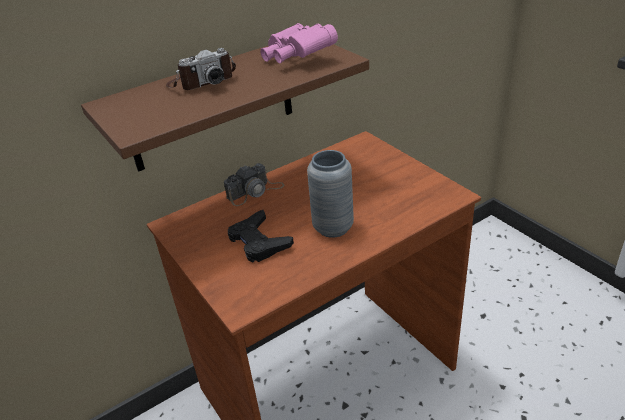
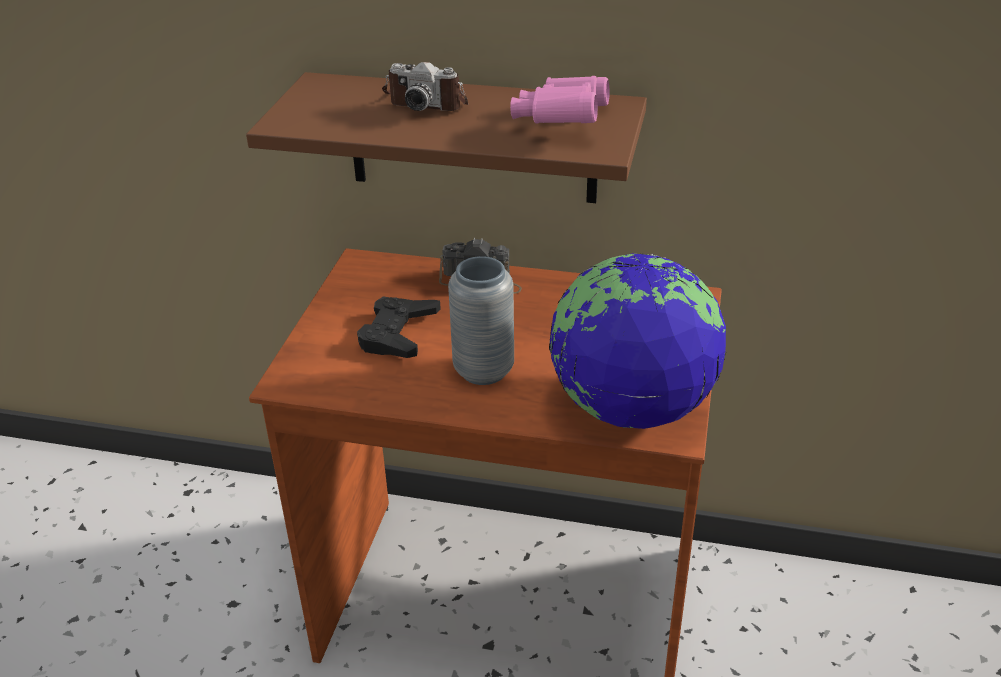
camera: 45 degrees right, 0 degrees up
(421, 197) = (631, 408): none -> globe

